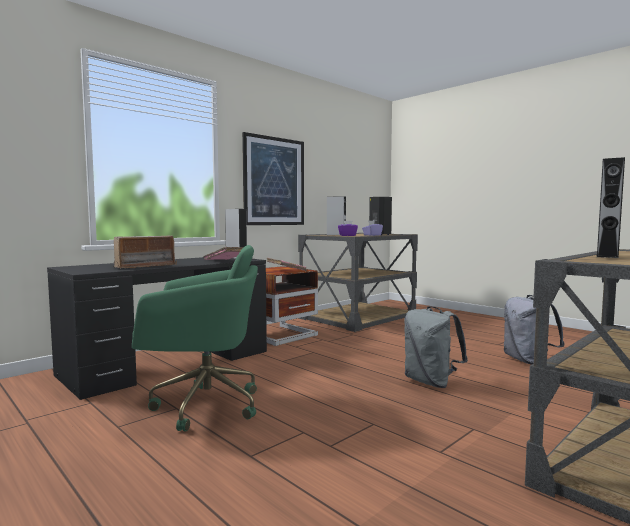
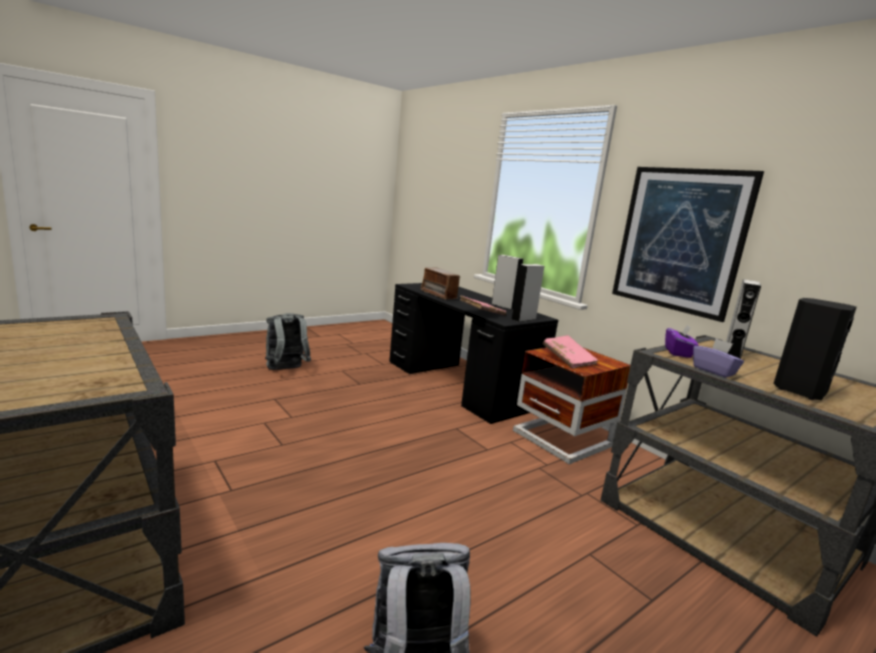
camera: 95 degrees right, 10 degrees up
(202, 407) = (357, 390): green office chair -> none
(431, 382) = (356, 504): grey backpack -> grey backpack (286, 370)
(607, 256) = (103, 342): grey speaker -> grey speaker (503, 306)

